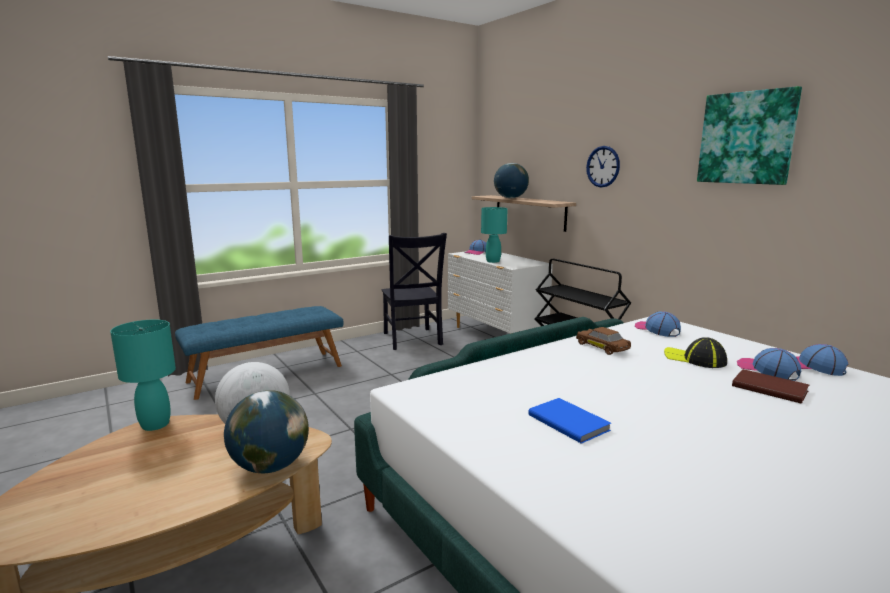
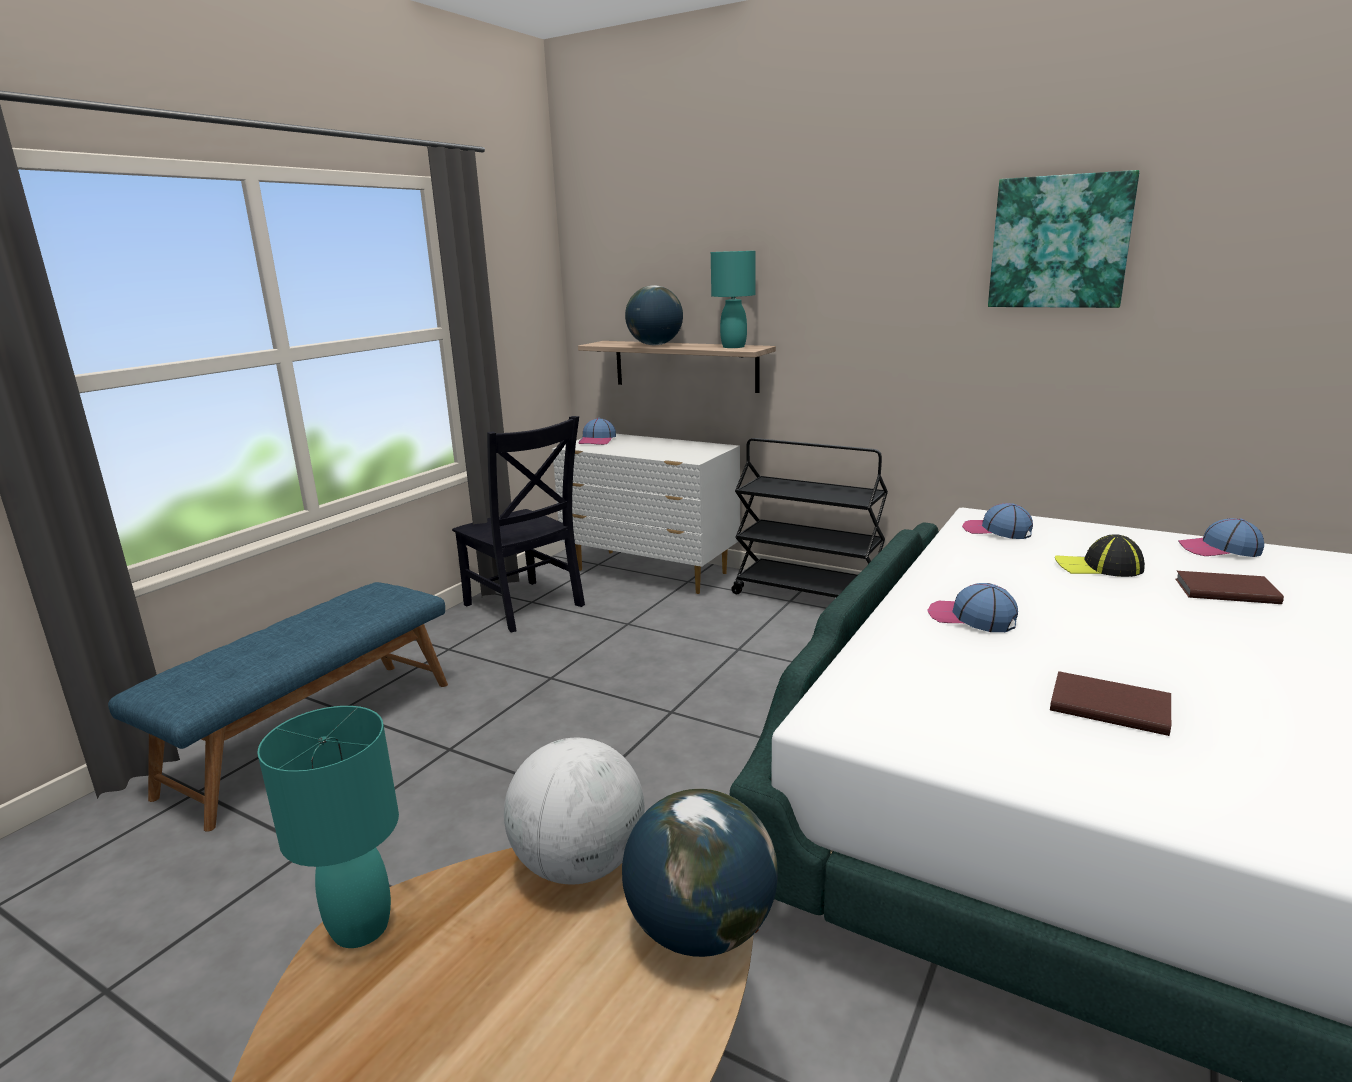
camera: 25 degrees left, 5 degrees up
(493, 261) = (648, 453): turquoise table lamp -> turquoise table lamp (733, 347)
(569, 422) = (1108, 706): blue book -> brown book
(602, 347) = (975, 573): brown toy car -> none
(603, 166) = (822, 287): wall clock -> none
(767, 370) = (1188, 565): cap -> cap (971, 618)

